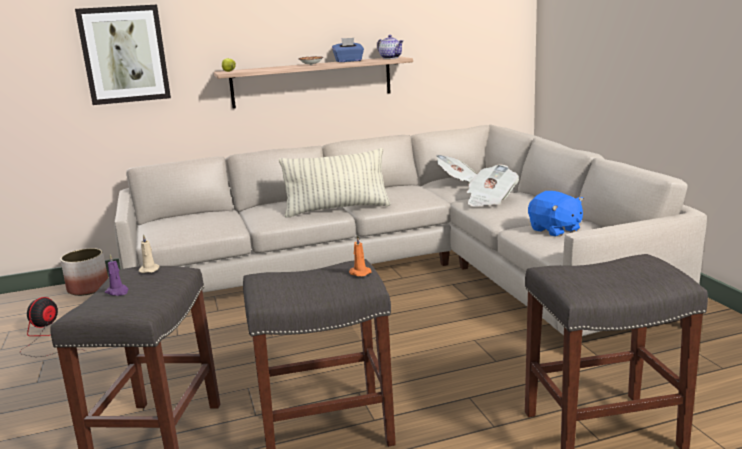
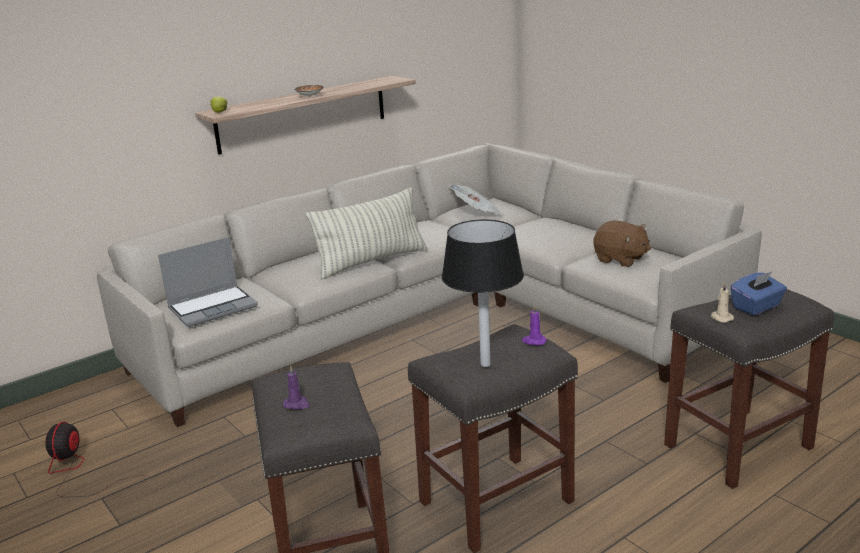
camera: 20 degrees left, 5 degrees up
(89, 288) = (71, 399): planter -> none
(124, 54) = (88, 101): picture -> none
(150, 269) = (304, 373): beige candle -> beige candle (721, 318)
(185, 226) = (213, 307): none -> laptop
(297, 285) = (485, 364): none -> black table lamp
(348, 61) = (344, 87): blue tissue box -> blue tissue box (757, 307)
(359, 273) = (533, 341): orange candle -> purple candle
(391, 58) = (388, 80): teapot -> none
(490, 200) = (527, 232): newspaper -> none
(555, 230) = (620, 259): blue plush toy -> brown plush toy

